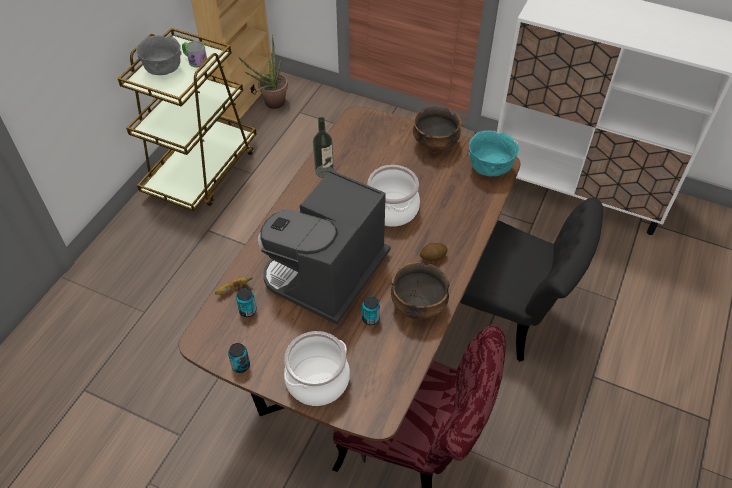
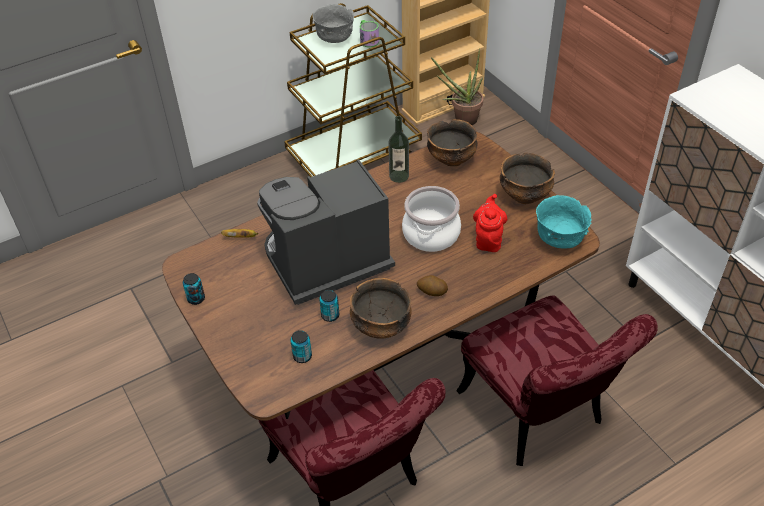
camera: 35 degrees right, 5 degrees down
(248, 310) = (237, 259): can -> can (302, 356)
(318, 380) = (244, 342): cooking pot -> none
(354, 138) = (451, 159): none -> bowl
(439, 193) = (488, 239): none -> red teapot
(507, 316) = (539, 417): black chair -> red chair

